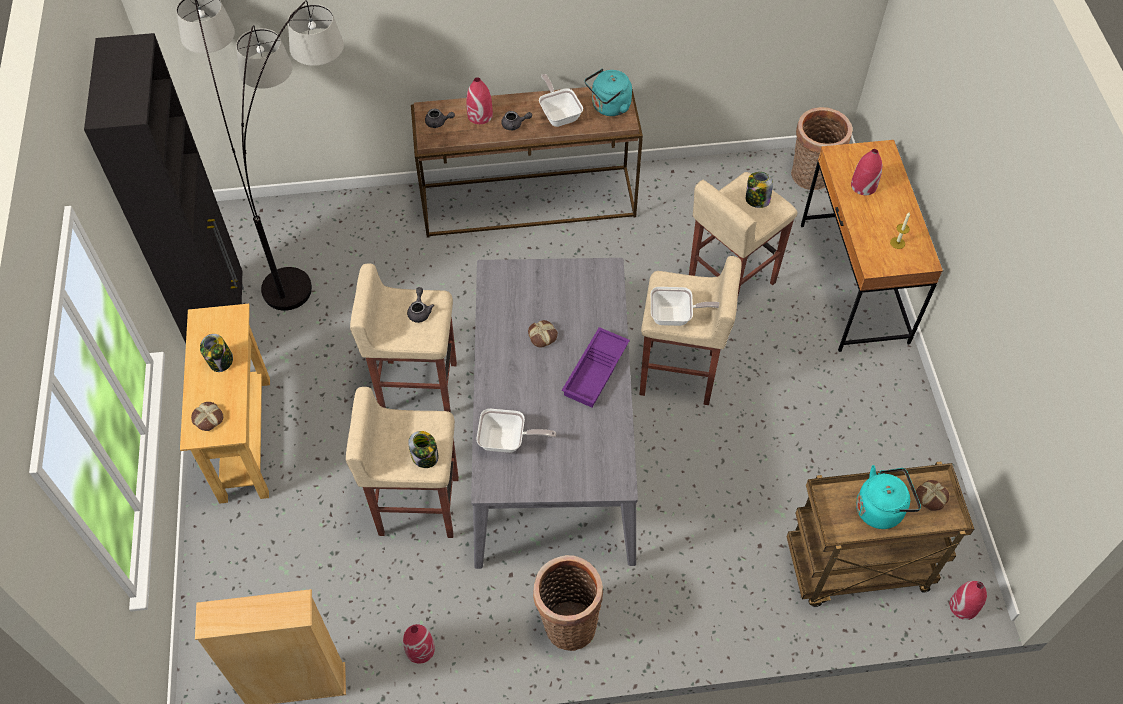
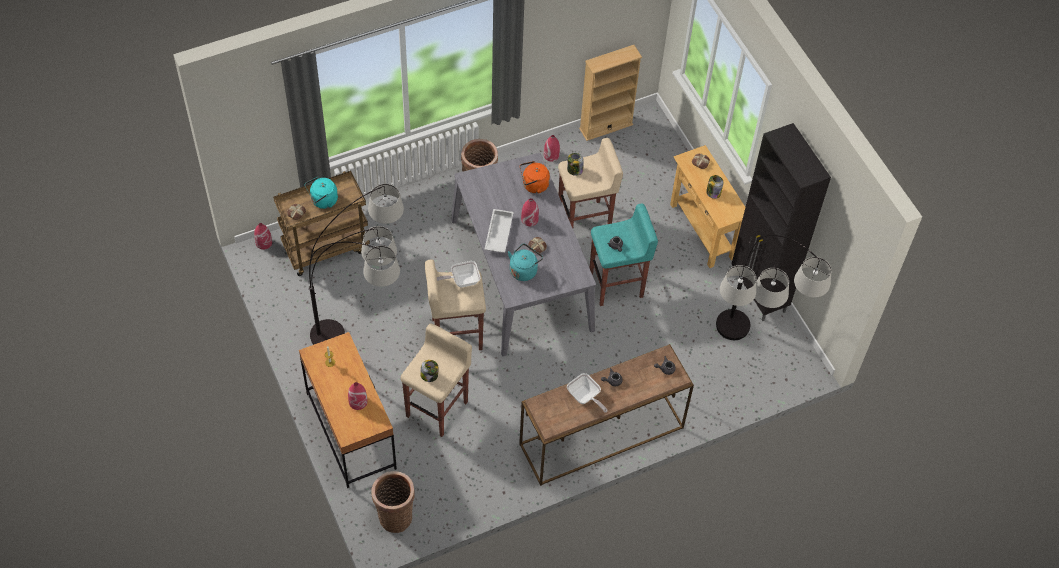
camera: 160 degrees right, 0 degrees up
(417, 387) = (617, 285): beige stool -> turquoise stool
(480, 115) = (639, 382): red vase -> red vase (529, 219)
(507, 441) = (533, 185): frying pan -> orange kettle
(596, 372) = (498, 233): purple tray -> white tray
(609, 107) = (552, 413): turquoise kettle -> turquoise kettle (524, 270)
(806, 401) = (370, 337): none -> floor lamp

